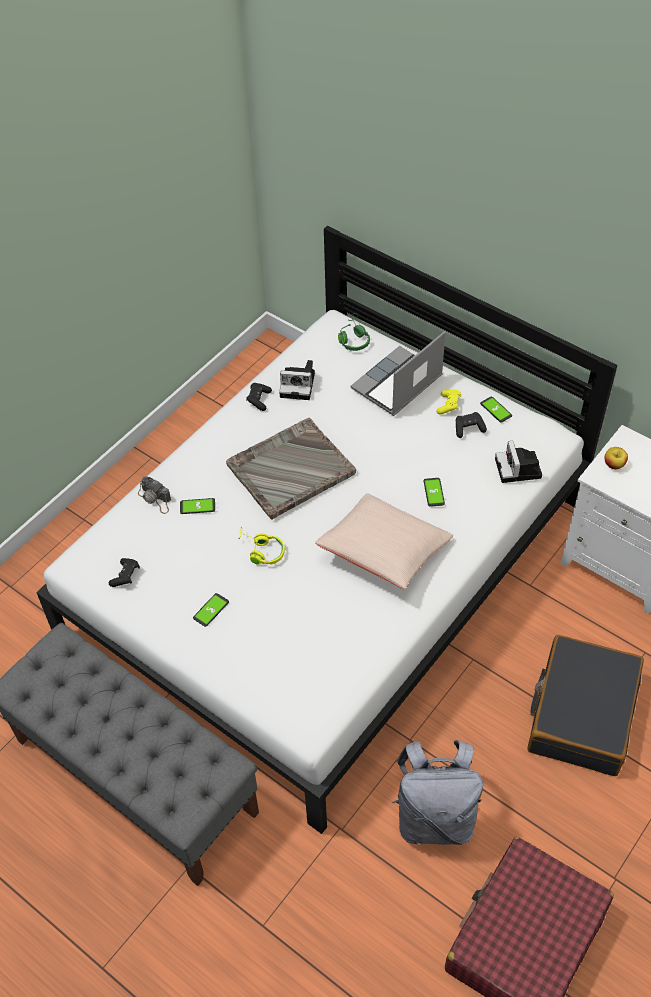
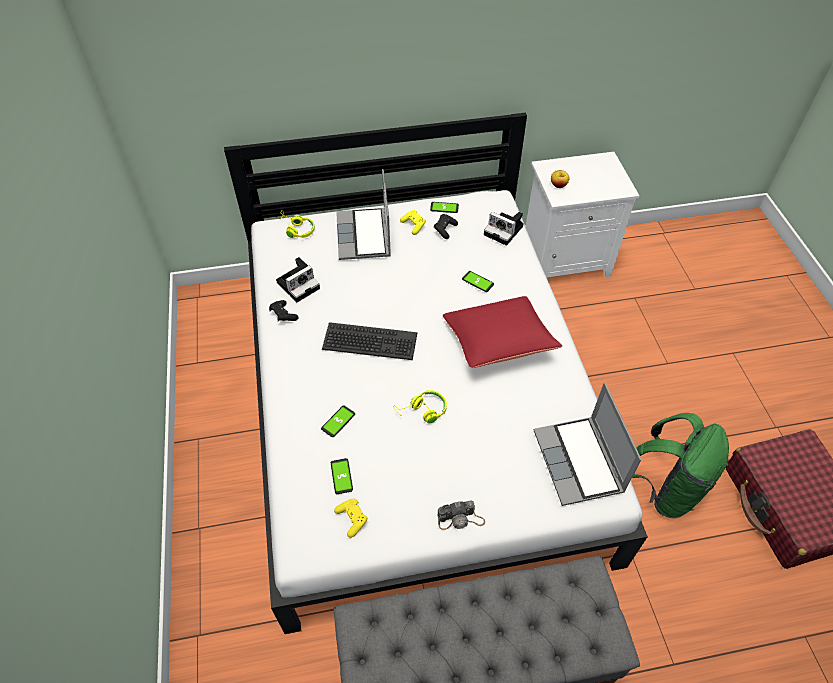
camera: 50 degrees left, 0 degrees up
(126, 576) = (352, 519): black game controller -> yellow game controller
(155, 499) = (299, 444): camera -> camera (460, 519)
(211, 610) = (445, 482): phone -> phone (341, 476)
(289, 470) = (369, 342): grey tray -> keyboard
(317, 687) = (579, 462): none -> laptop
(353, 338) = (296, 229): green headphones -> yellow headphones
(384, 551) = (498, 341): beige pillow -> red pillow
(435, 817) = (665, 488): grey backpack -> green backpack
(581, 713) = (651, 357): black suitcase -> none

